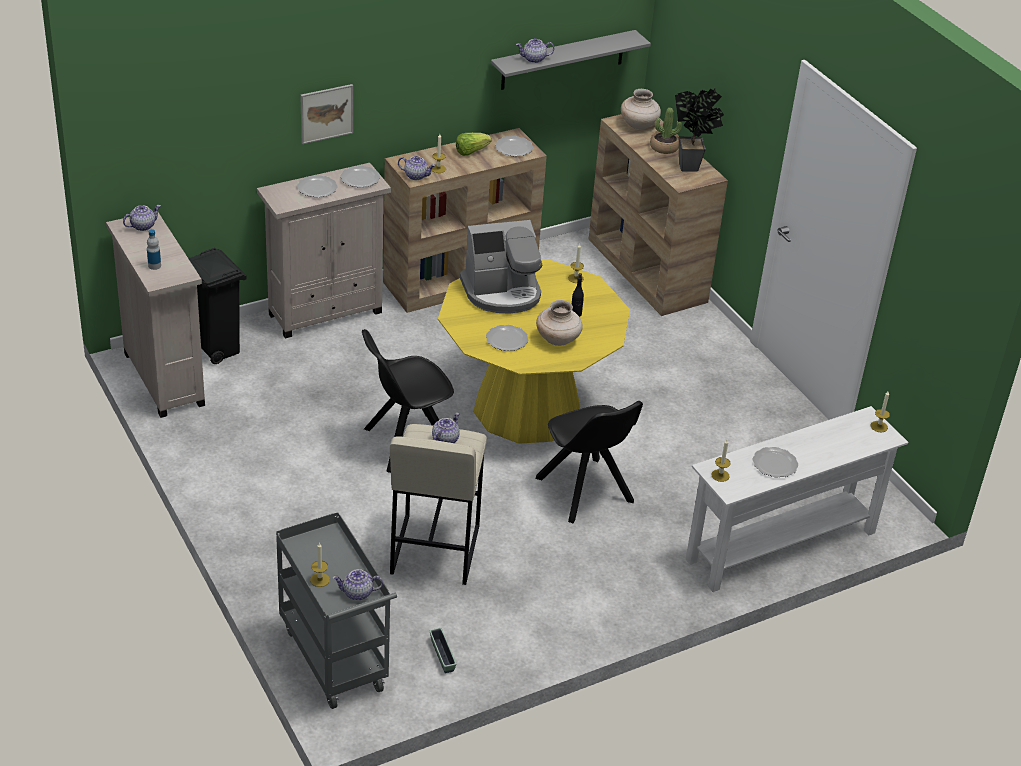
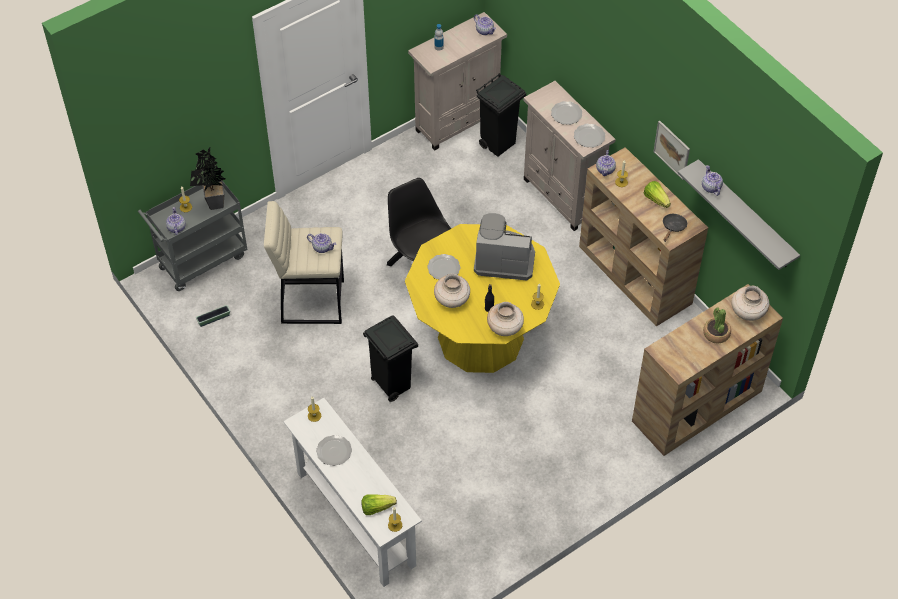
camera: 85 degrees right, 15 degrees up
(326, 113) = (599, 79): picture -> picture (672, 149)
(502, 292) = (504, 259): coffee machine -> coffee machine turned 120 degrees clockwise
(514, 148) = (673, 227): plate -> black frying pan
(585, 492) = (391, 385): black chair -> black trash can
(607, 306) = (505, 328): none -> beige vase
(692, 168) = (689, 356): potted plant -> potted plant (214, 206)
(855, 438) = (376, 507): none -> lettuce

